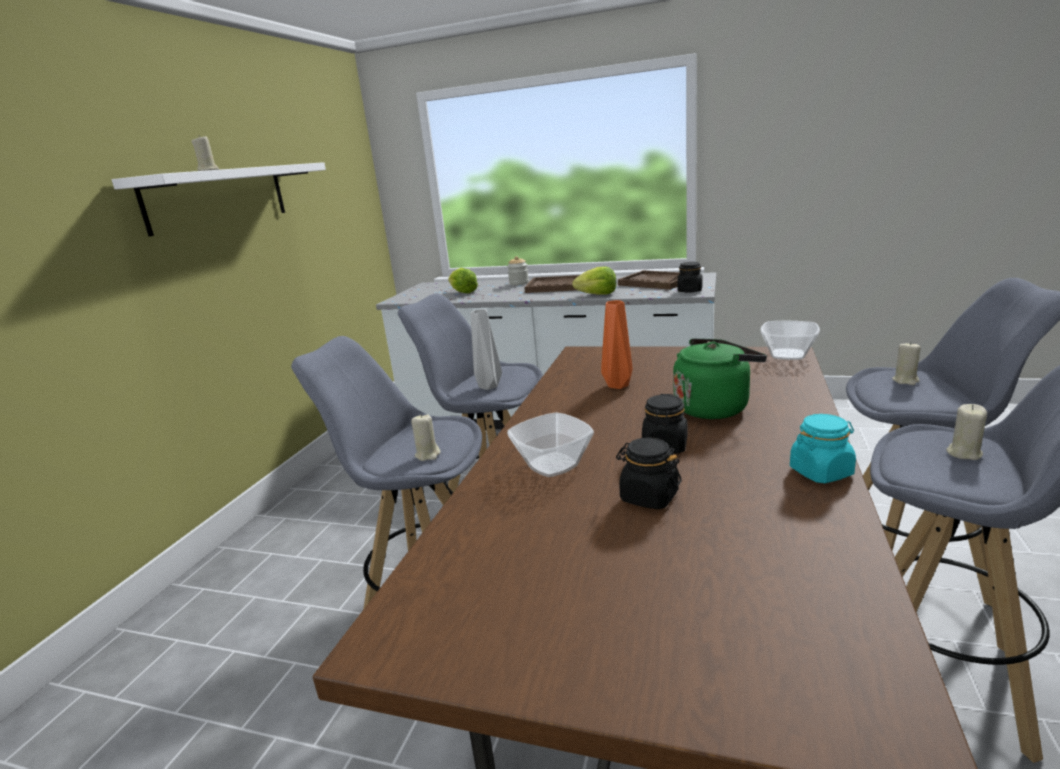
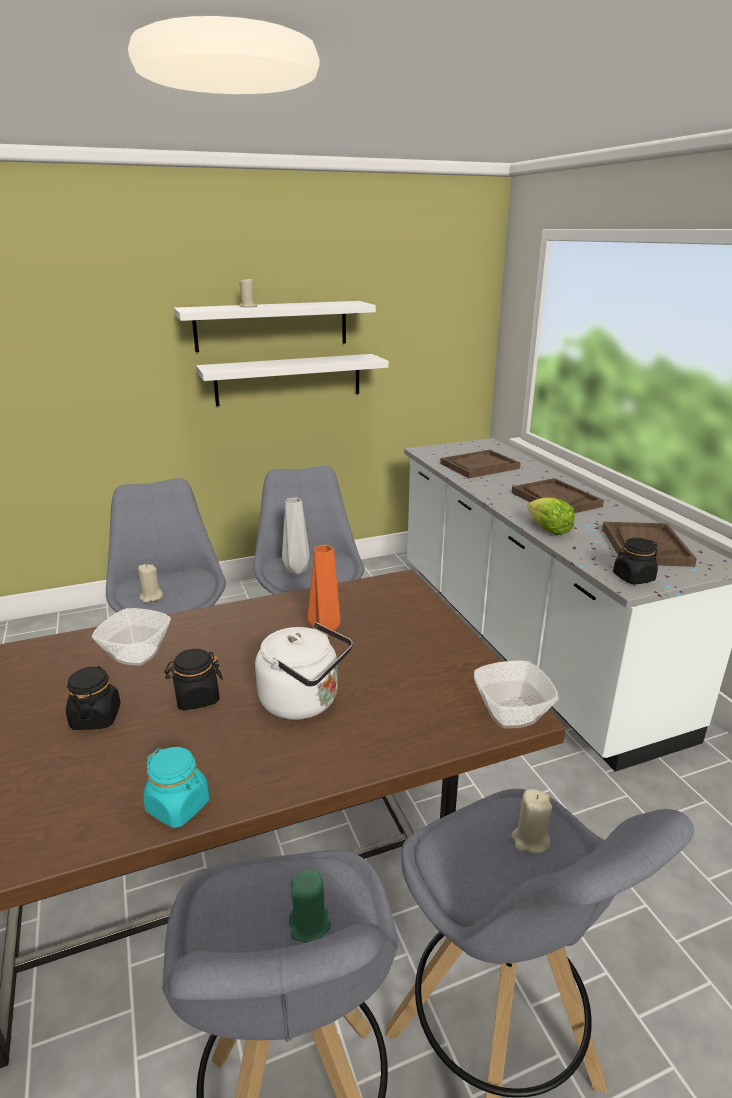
camera: 50 degrees right, 5 degrees up
(247, 258) = (288, 379): none -> white shelf
(463, 292) = (479, 466): lettuce -> brown tray
(519, 283) = (543, 478): jar -> none
(714, 407) = (304, 701): green kettle -> white kettle
(963, 453) = (310, 924): beige candle -> green candle

